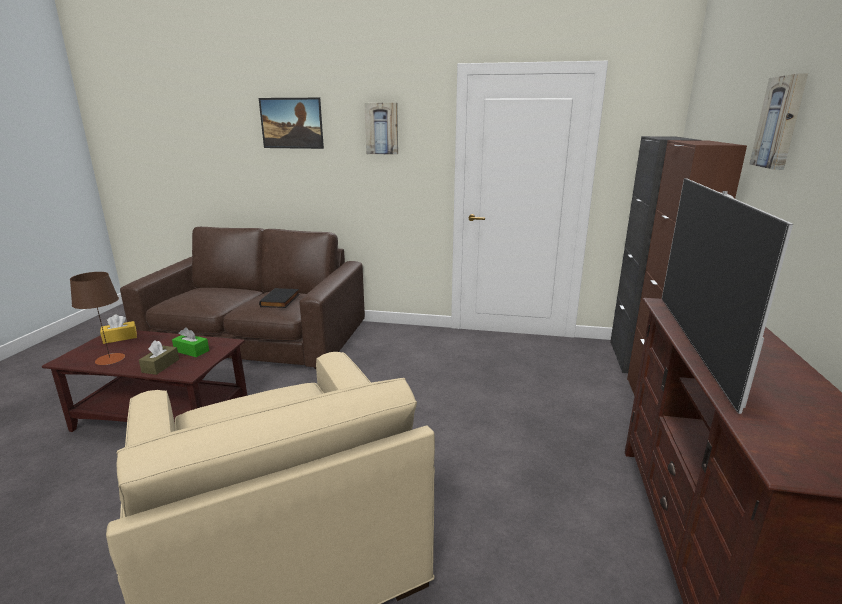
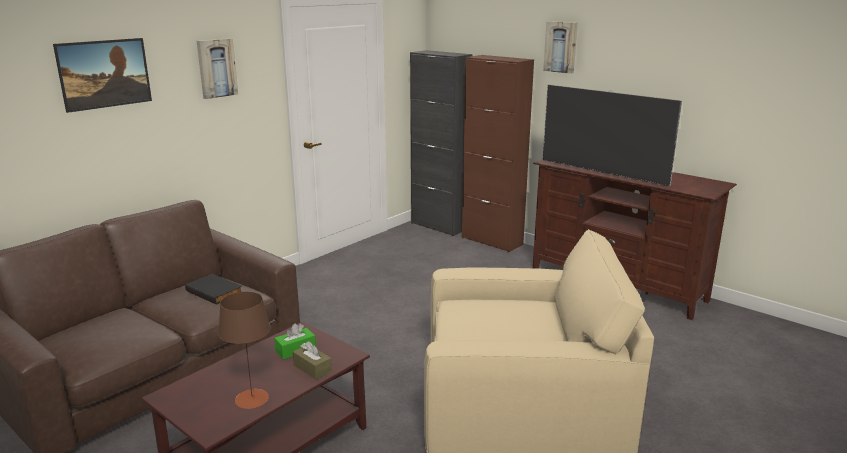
camera: 60 degrees left, 0 degrees up
(120, 338) = (189, 392): yellow tissue box -> none

